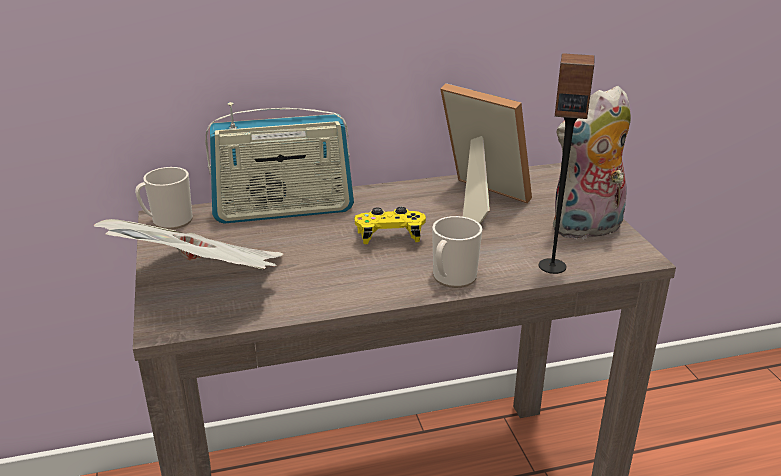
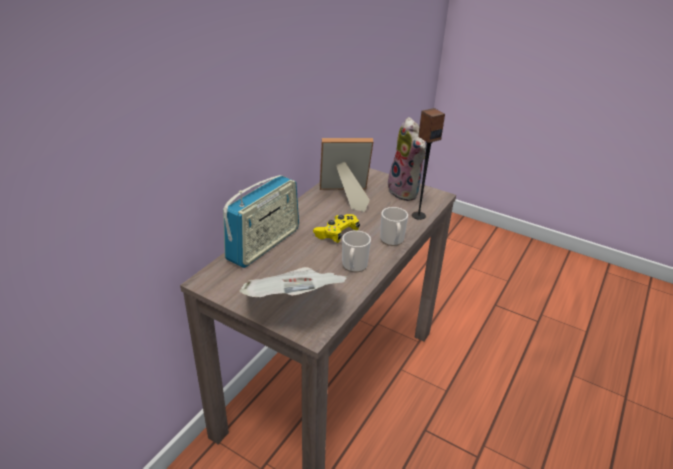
camera: 45 degrees left, 5 degrees up
(168, 221) = (211, 282): mug -> mug (354, 266)
(587, 230) = (406, 192): plush toy -> plush toy turned 45 degrees counterclockwise

